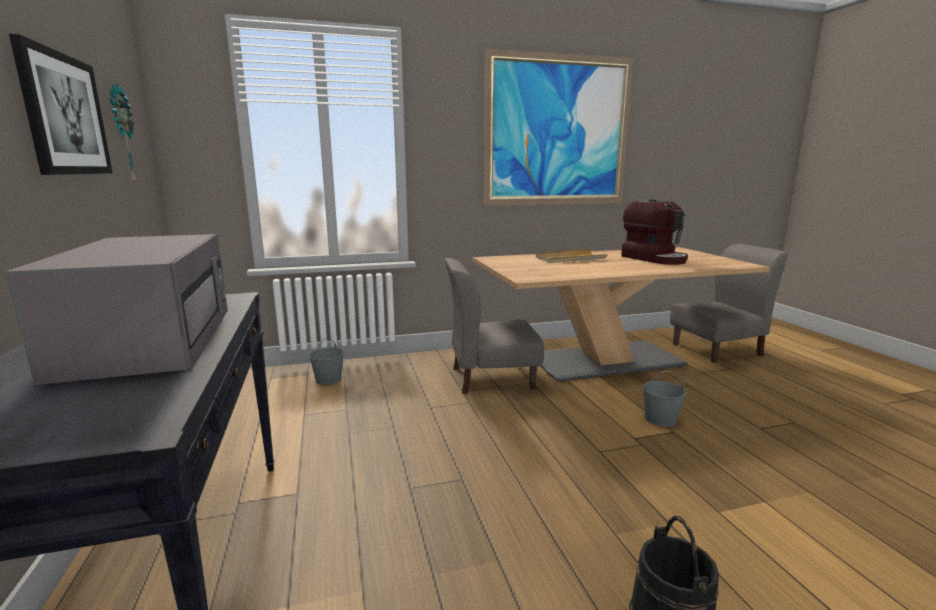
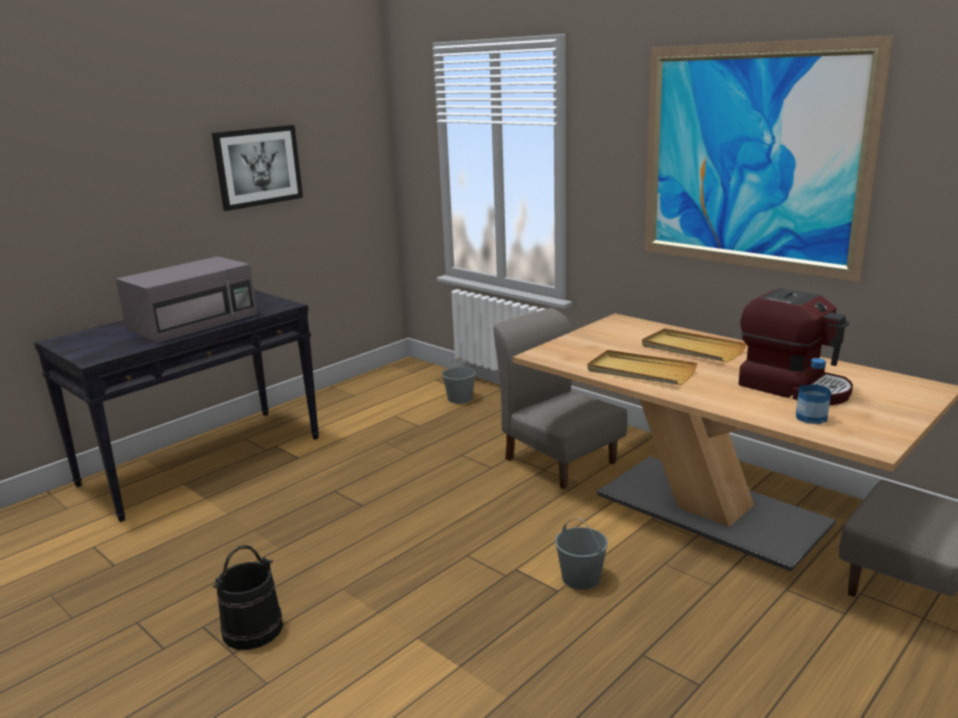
camera: 60 degrees right, 5 degrees up
(121, 135) = (333, 163): wall clock -> none
(595, 270) = (640, 371): none -> beige tray
(654, 258) = (794, 387): coffee machine -> coffee machine turned 75 degrees counterclockwise
(701, 264) = (811, 417): none -> bottle

